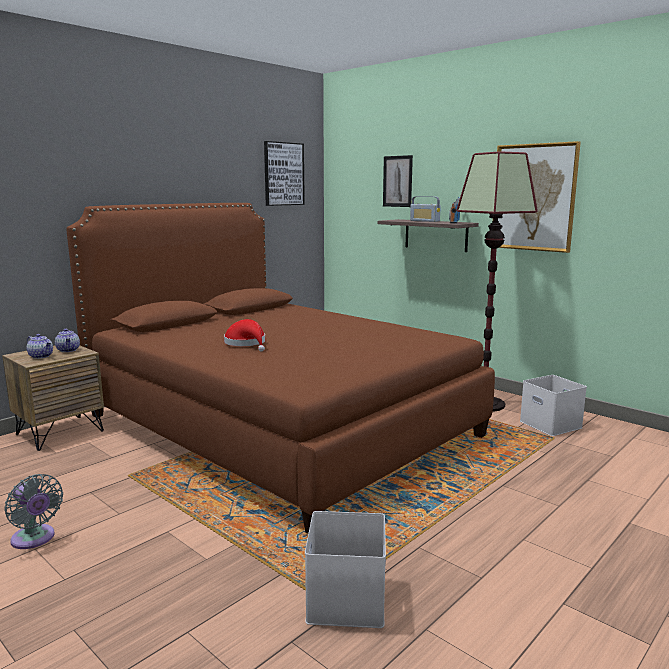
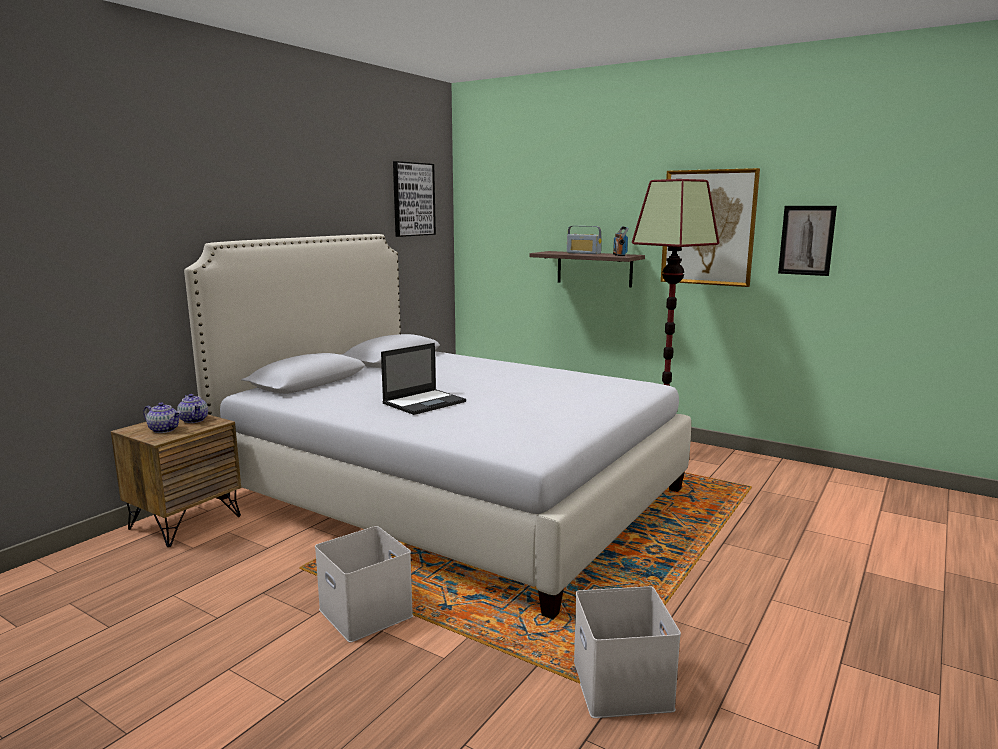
camera: 10 degrees left, 0 degrees up
(34, 539) = (222, 657): grey fan -> none
(247, 343) = (425, 402): red hat -> laptop
(278, 425) = (449, 494): brown bed -> white bed
(397, 181) = (547, 208): picture -> picture (806, 240)
(552, 424) = (742, 472): white storage box -> white storage box (368, 613)

